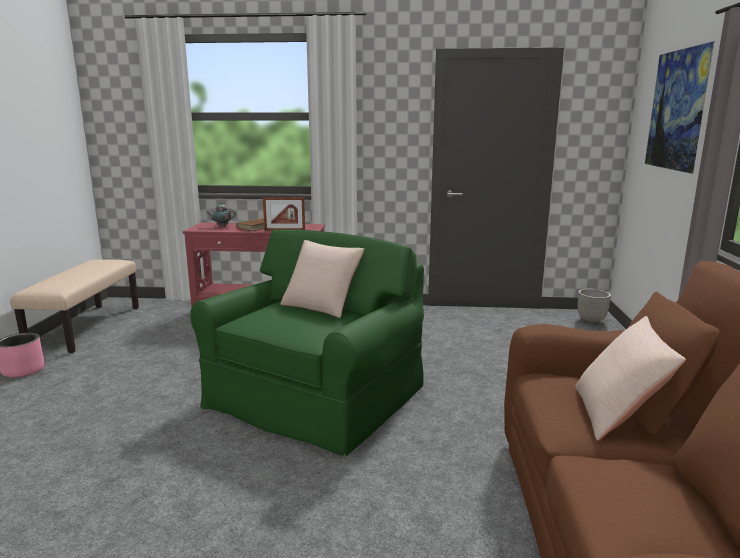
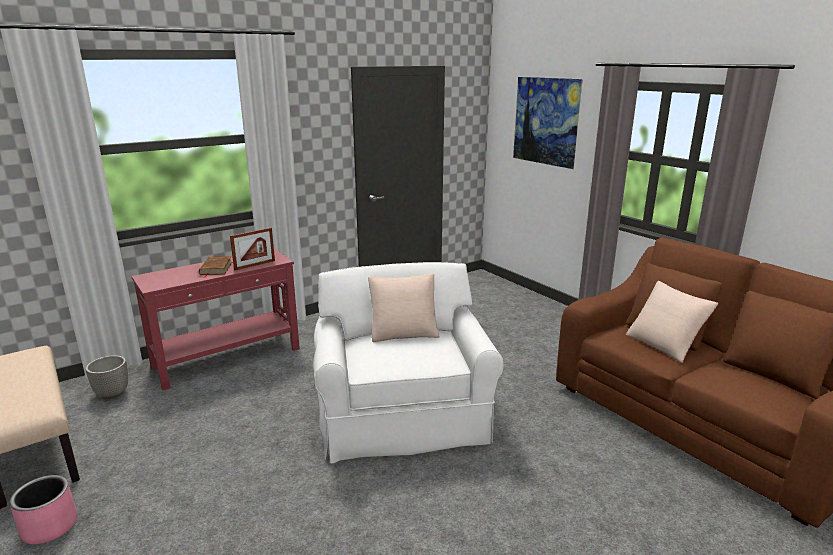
camera: 40 degrees left, 5 degrees up
(221, 226) = (175, 276): teapot -> none
(315, 397) = (401, 412): green armchair -> white armchair
(591, 320) = (483, 280): planter -> planter (112, 393)

